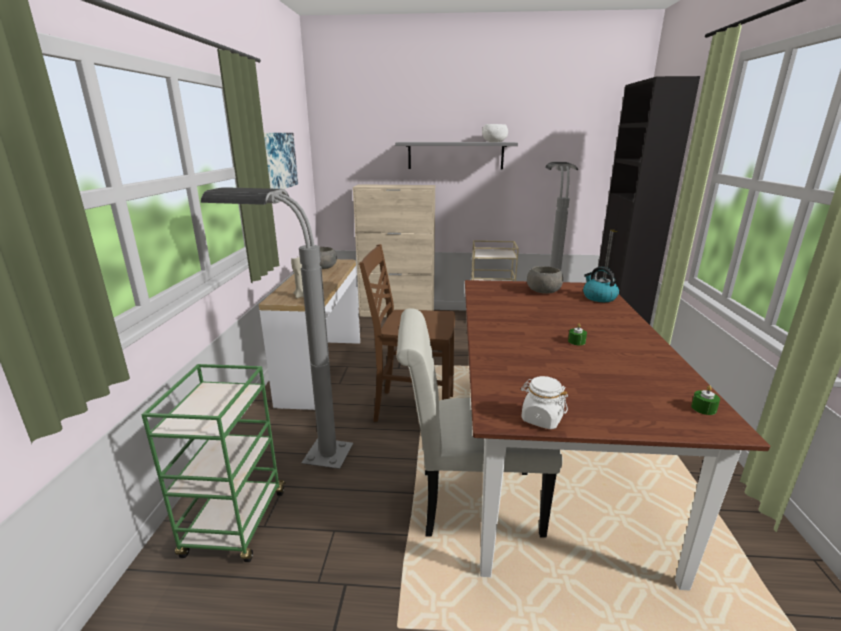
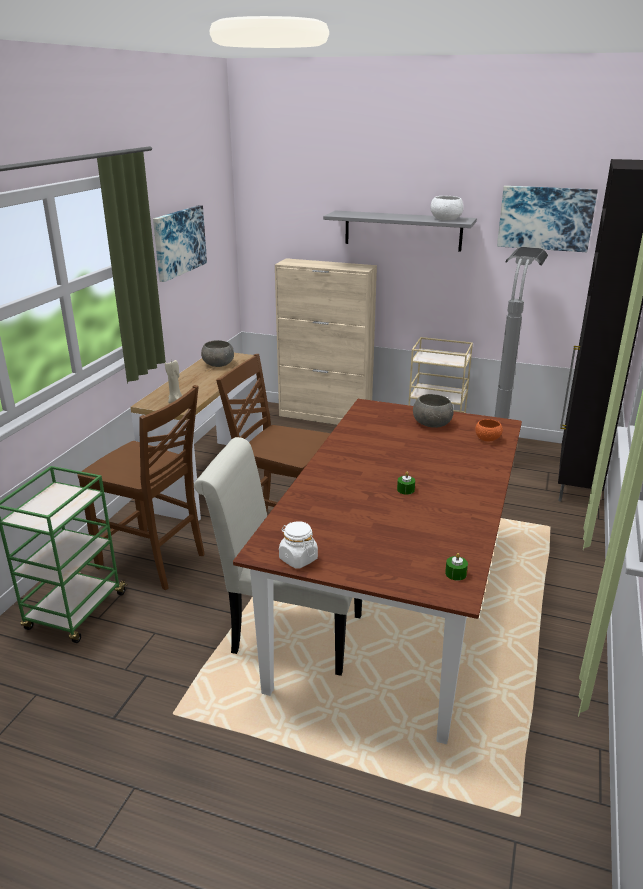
camera: 15 degrees right, 5 degrees up
(301, 454) = (153, 561): grey floor lamp -> brown chair
(567, 139) = (545, 218): none -> picture
(598, 297) = (487, 439): kettle -> orange bowl

